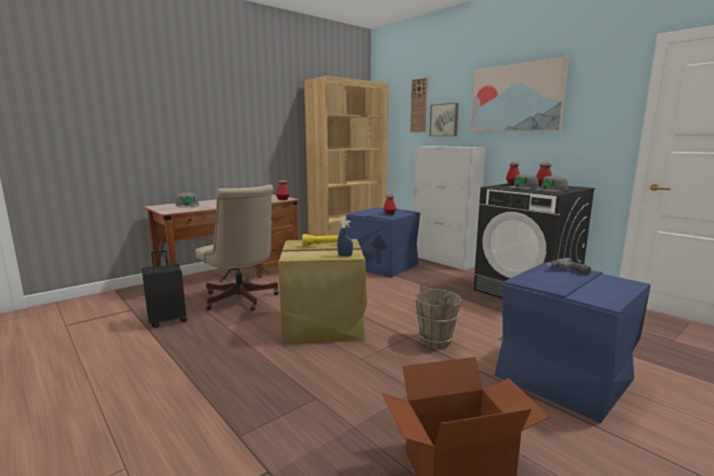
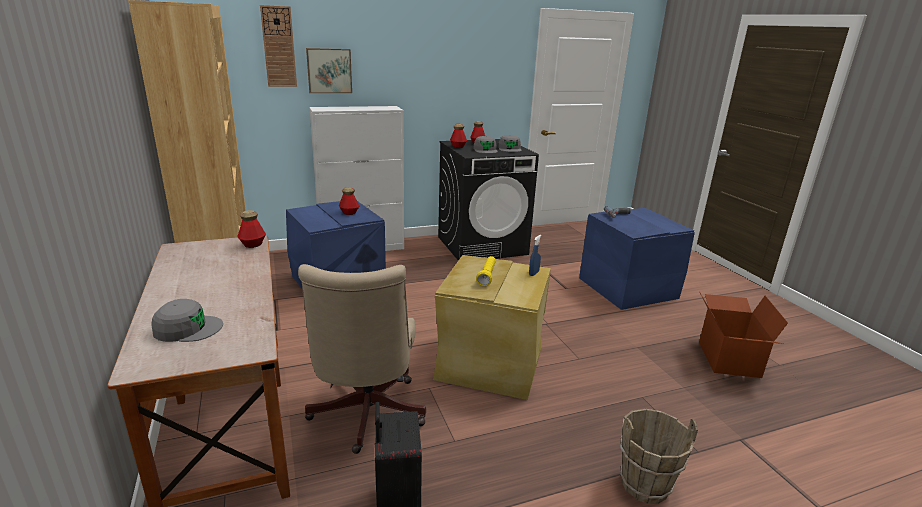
camera: 70 degrees left, 10 degrees up
(241, 300) = (365, 416): beige office chair -> beige office chair turned 105 degrees clockwise
(436, 341) = (558, 313): brown bucket -> brown bucket (644, 485)
(516, 98) = (426, 50): picture -> none

